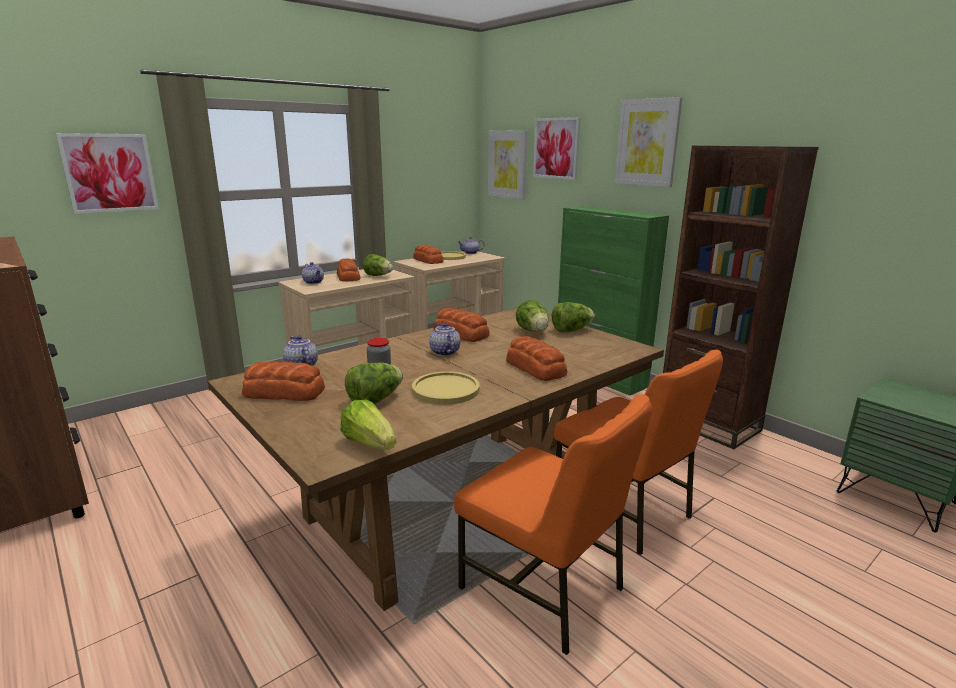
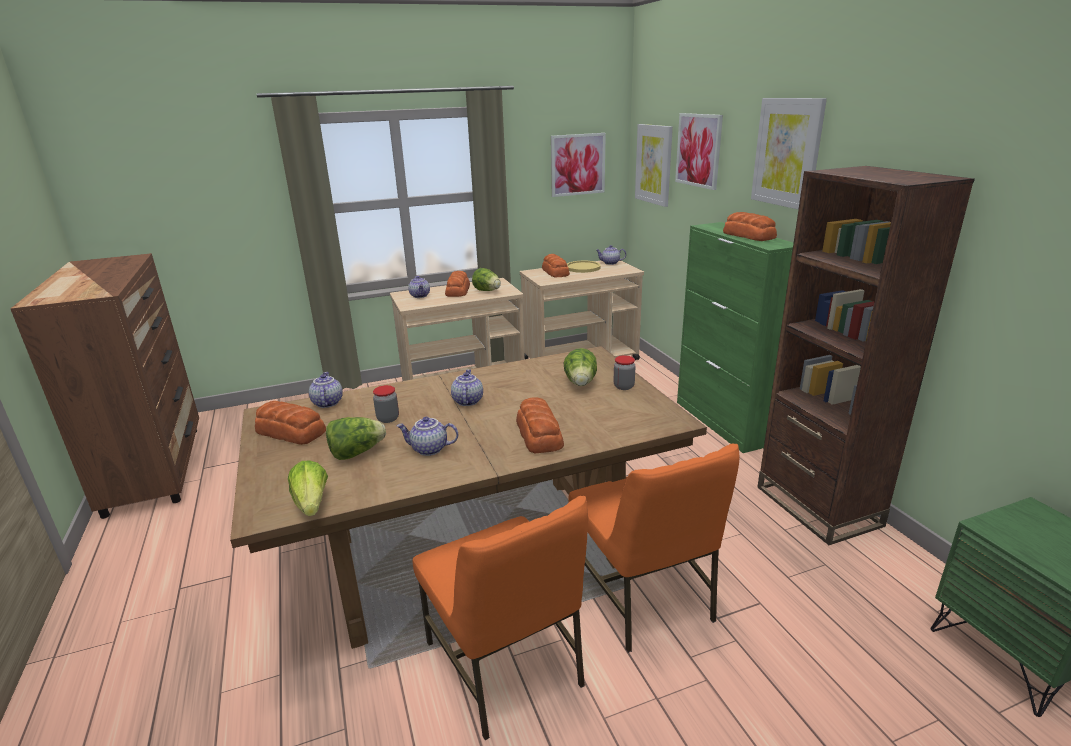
camera: 20 degrees right, 5 degrees up
(109, 173) = (236, 190): picture -> picture (577, 164)
(445, 389) = (429, 449): yellow plate -> teapot
(460, 333) = (504, 378): bread -> bread (748, 235)
(571, 330) = (623, 386): lettuce -> jar

